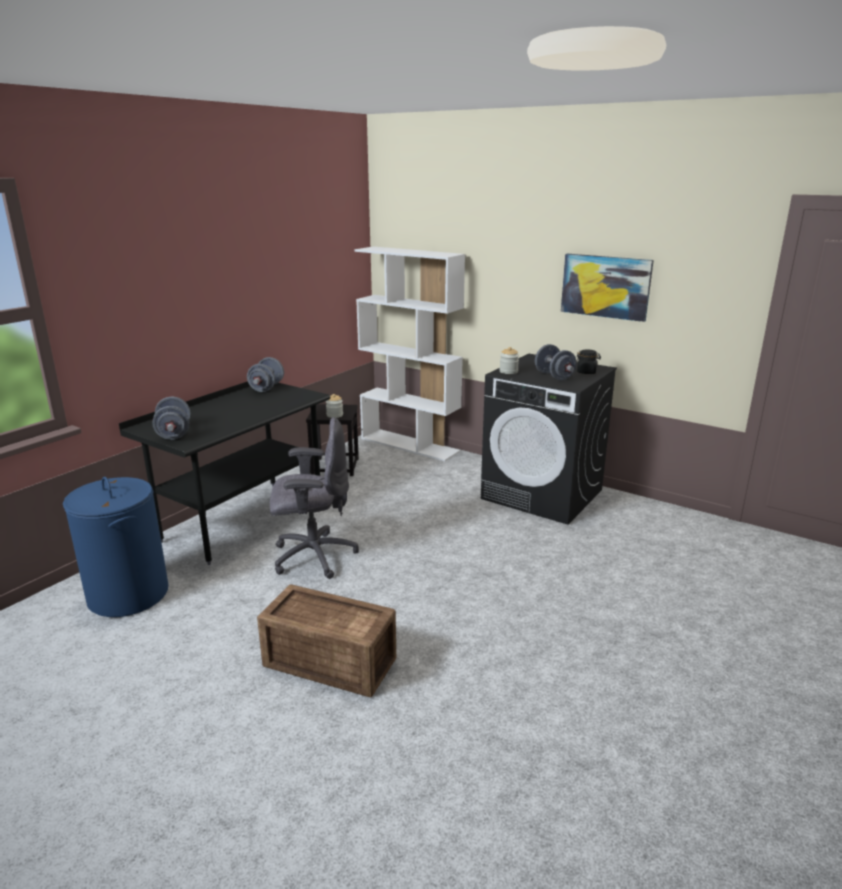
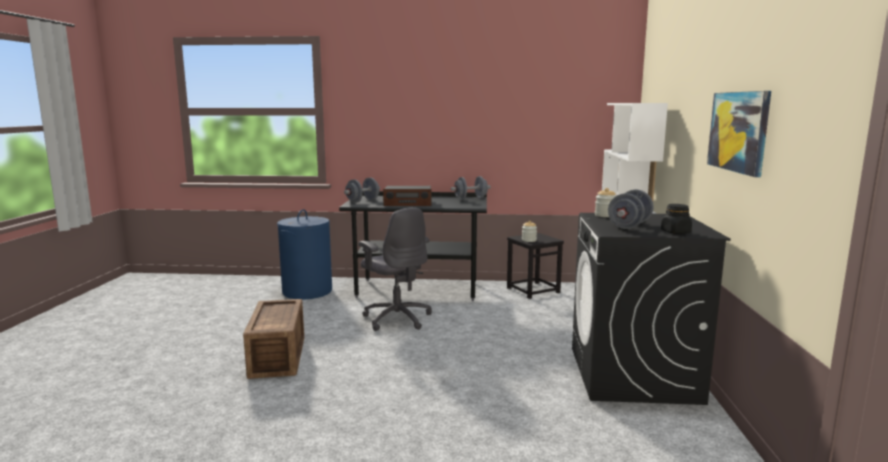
camera: 60 degrees right, 10 degrees down
(236, 416) = (408, 203): none -> radio

